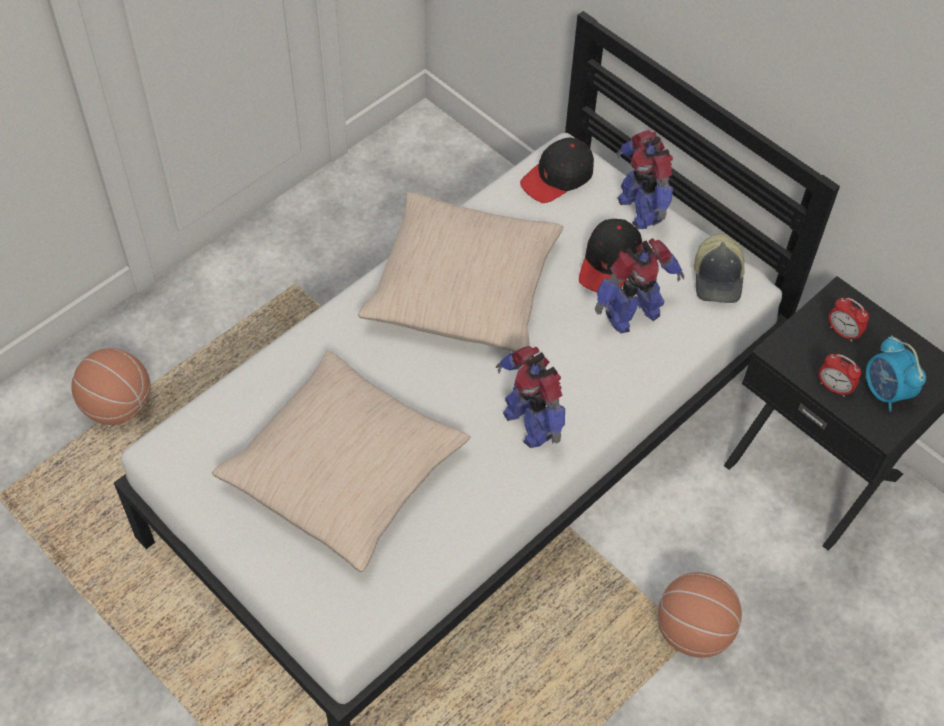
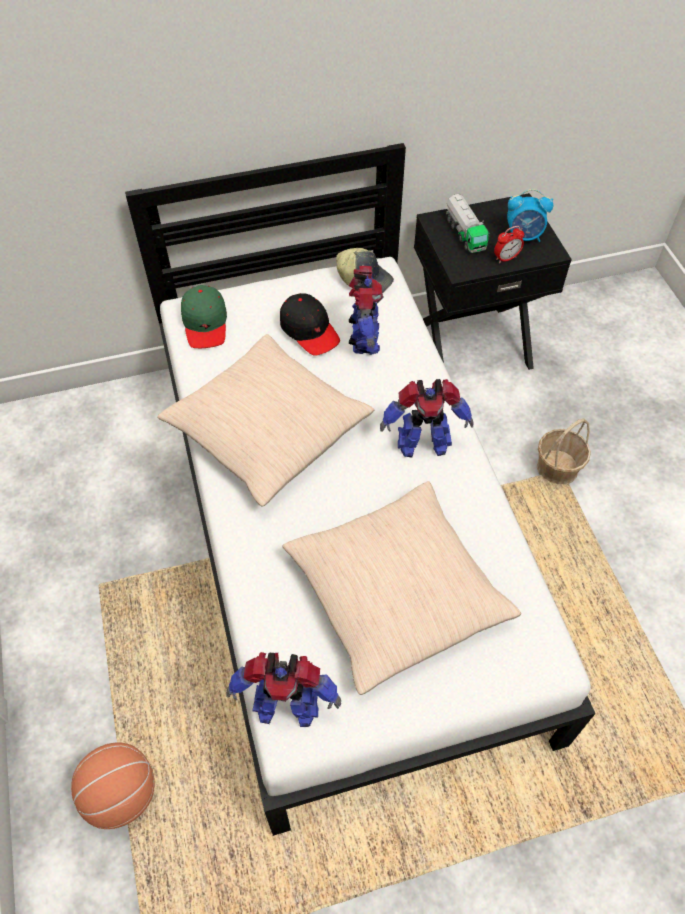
camera: 60 degrees left, 0 degrees up
(558, 177) = (205, 323): black cap -> green cap
(640, 209) = (272, 291): toy robot -> toy robot (286, 706)
(692, 631) = (556, 468): basketball -> basket
(843, 332) = (464, 233): alarm clock -> toy truck

